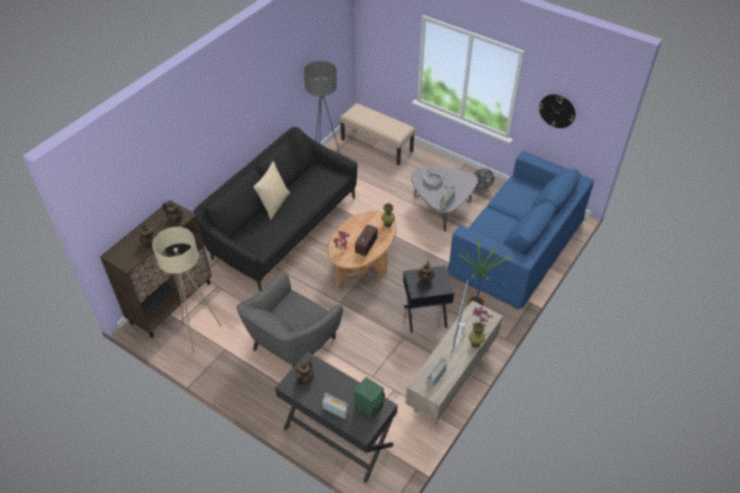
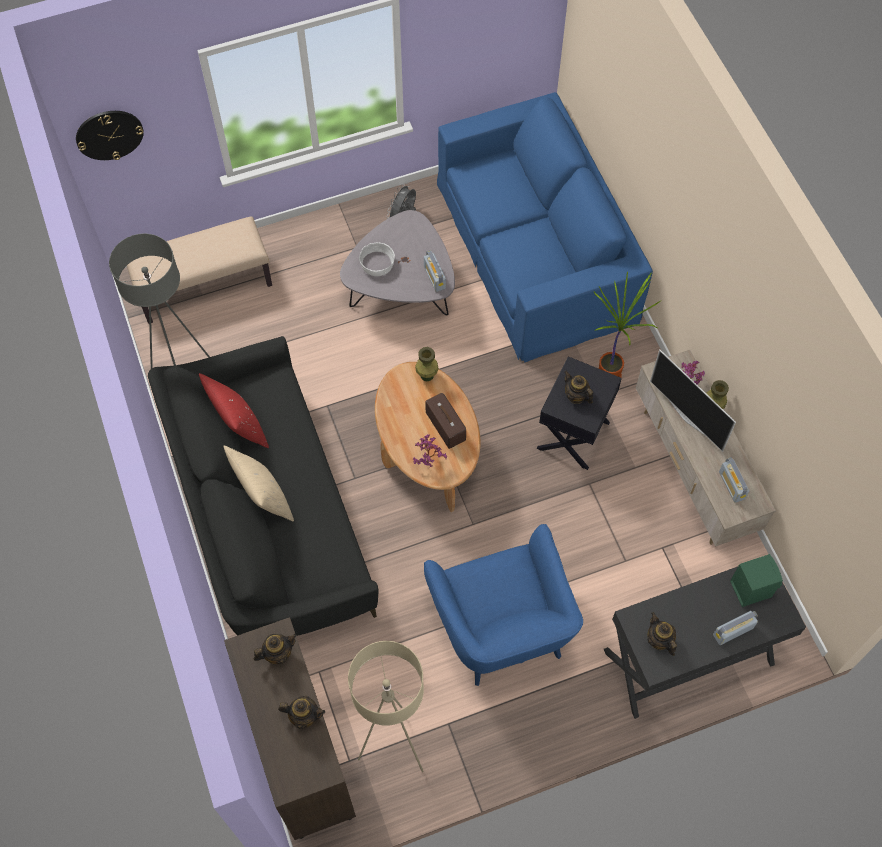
camera: 55 degrees left, 15 degrees up
(292, 343) = (501, 627): grey armchair -> blue armchair
(303, 178) = (239, 426): none -> red pillow
(557, 110) = (473, 41): wall clock -> wall clock (109, 134)

